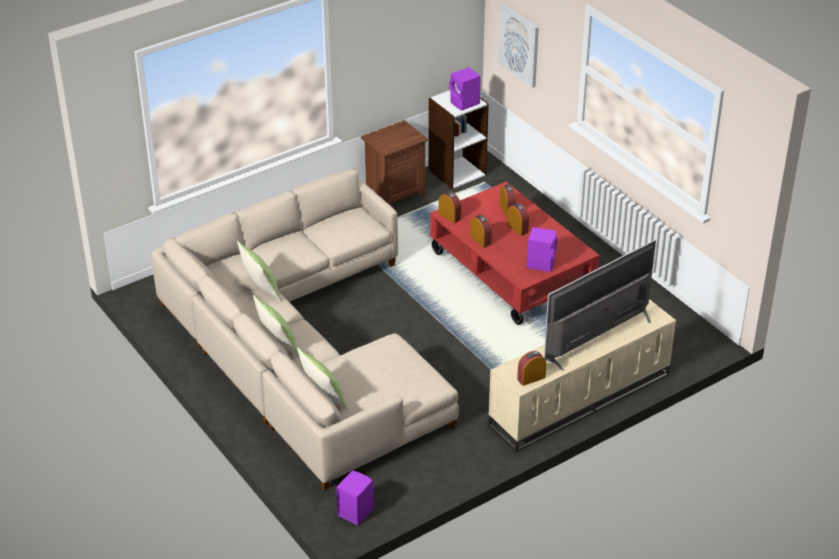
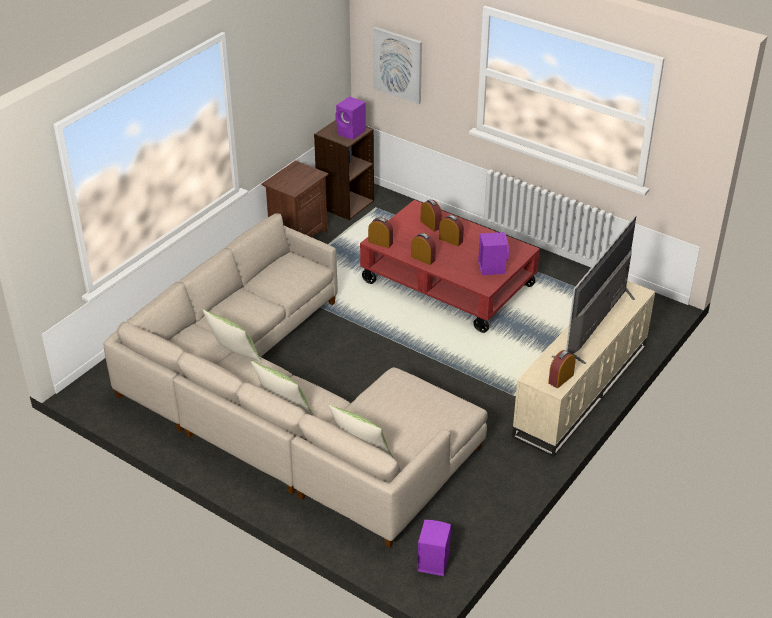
camera: 20 degrees left, 0 degrees up
(456, 172) = (345, 203): white bookcase -> brown bookcase

